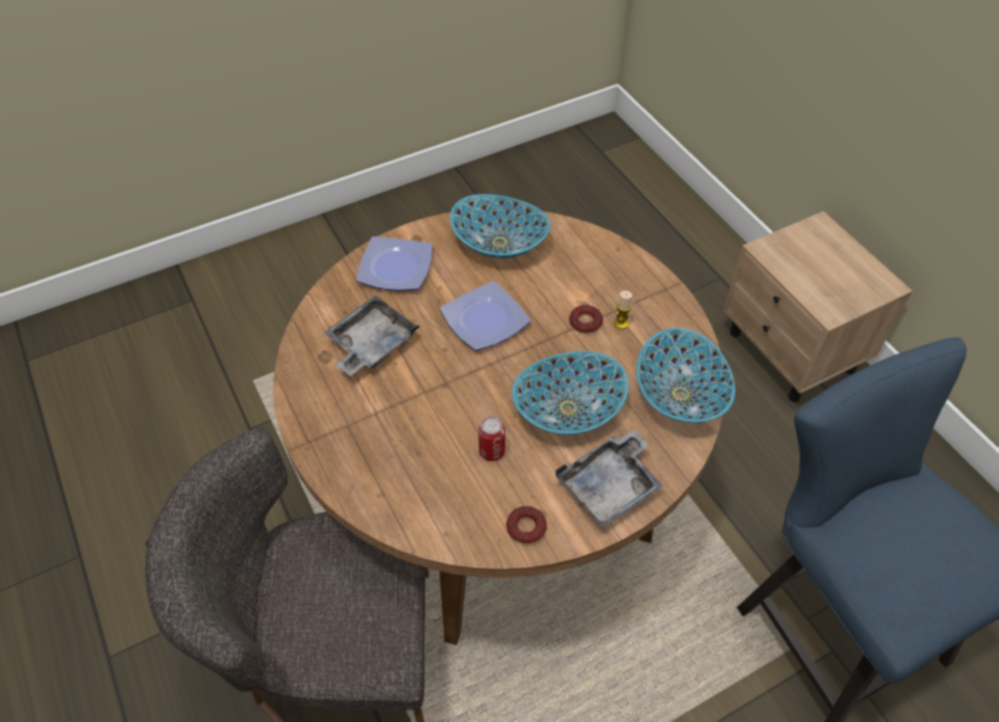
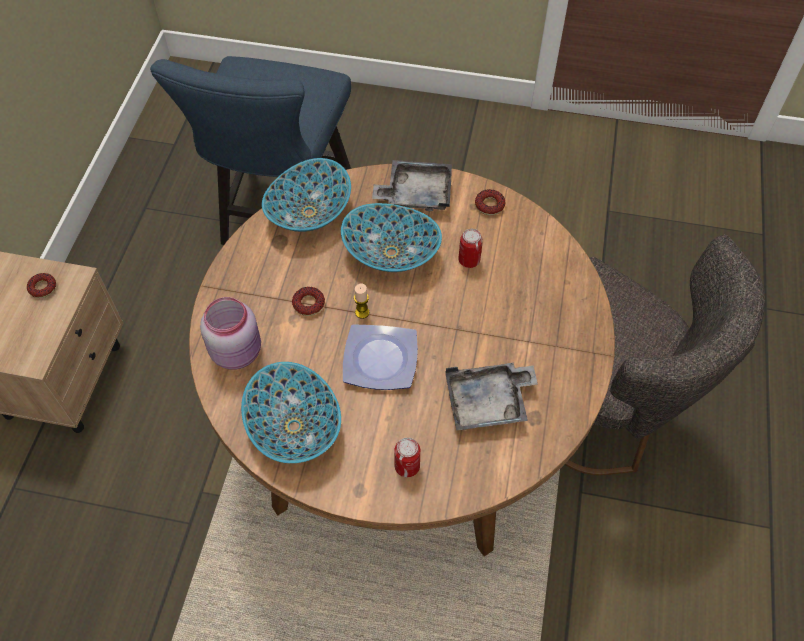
camera: 140 degrees left, 5 degrees up
(396, 269) = (407, 466): plate -> can
(594, 260) = (238, 351): none -> pink jar
(621, 323) = (285, 285): candle -> candle (362, 312)
(838, 291) = (43, 288): none -> donut

